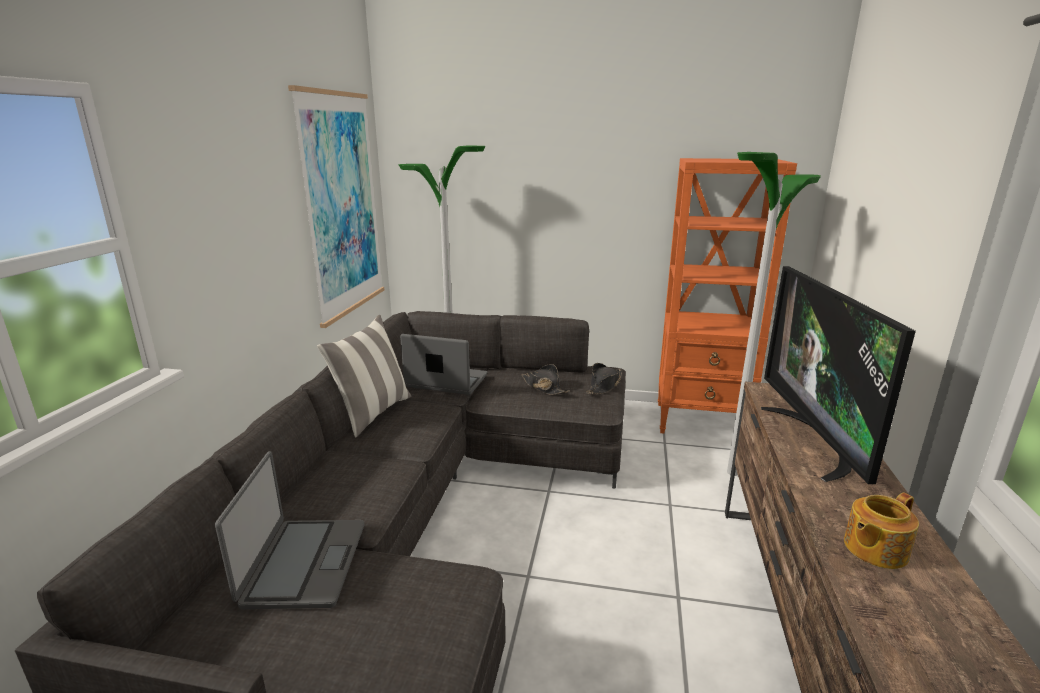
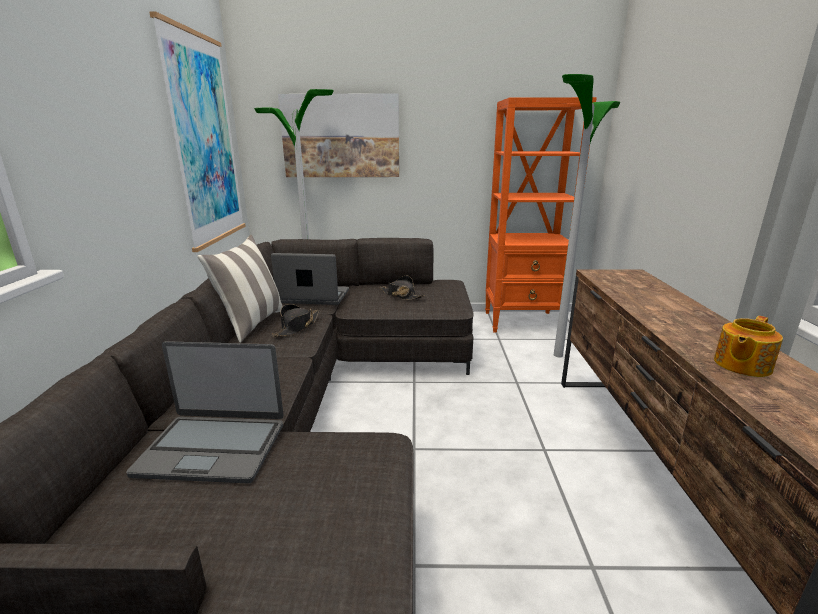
camera: 10 degrees left, 0 degrees up
(304, 563) = (213, 448): laptop -> laptop turned 105 degrees clockwise
(494, 193) = (341, 136): none -> picture
(604, 385) = (451, 291): black hat -> black hat (297, 327)
(815, 441) = (652, 301): television -> none

